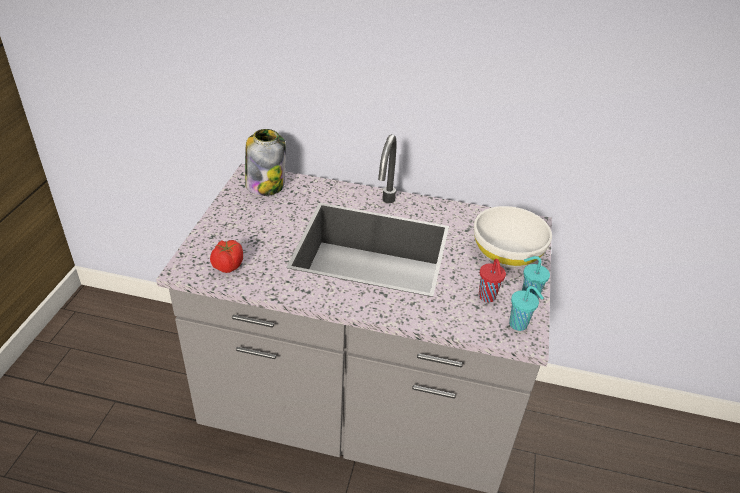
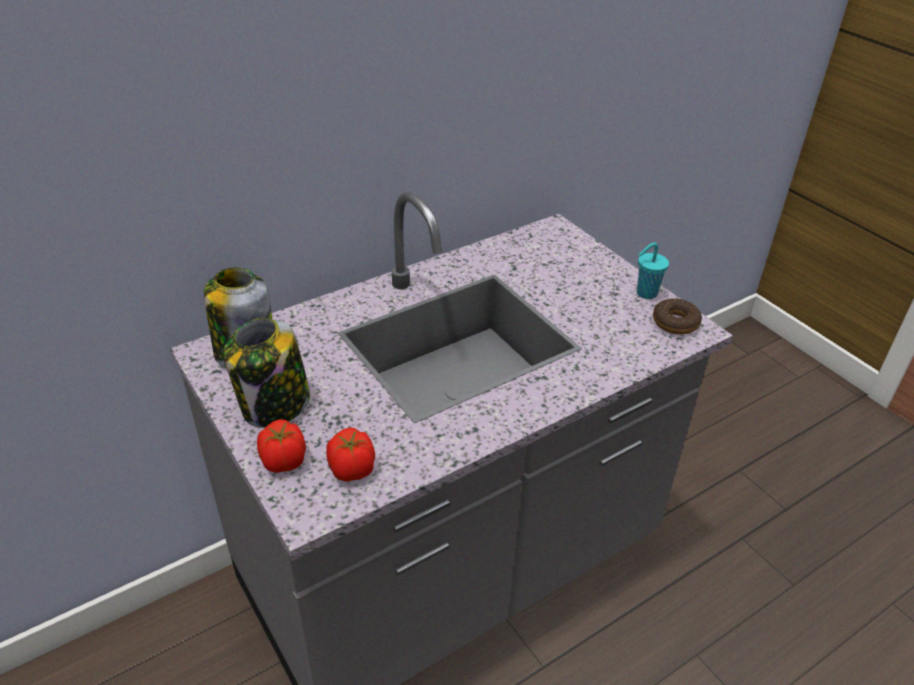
camera: 45 degrees left, 0 degrees up
(208, 241) = (283, 461): none -> tomato
(241, 216) = (274, 405): none -> jar
(487, 297) = (620, 317): red cup -> none
(506, 253) = (575, 268): white bowl -> none
(519, 325) = (675, 322): turquoise cup -> donut

